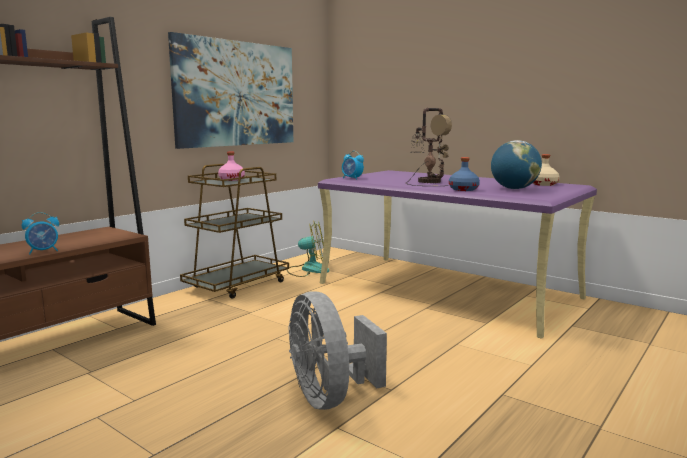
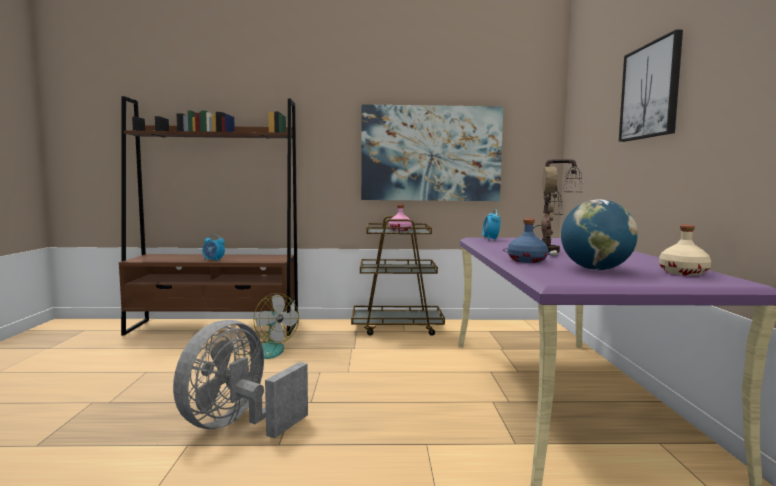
camera: 50 degrees right, 5 degrees down
(308, 269) = (479, 332): fan -> fan (266, 350)
(457, 56) = (650, 91): none -> picture

